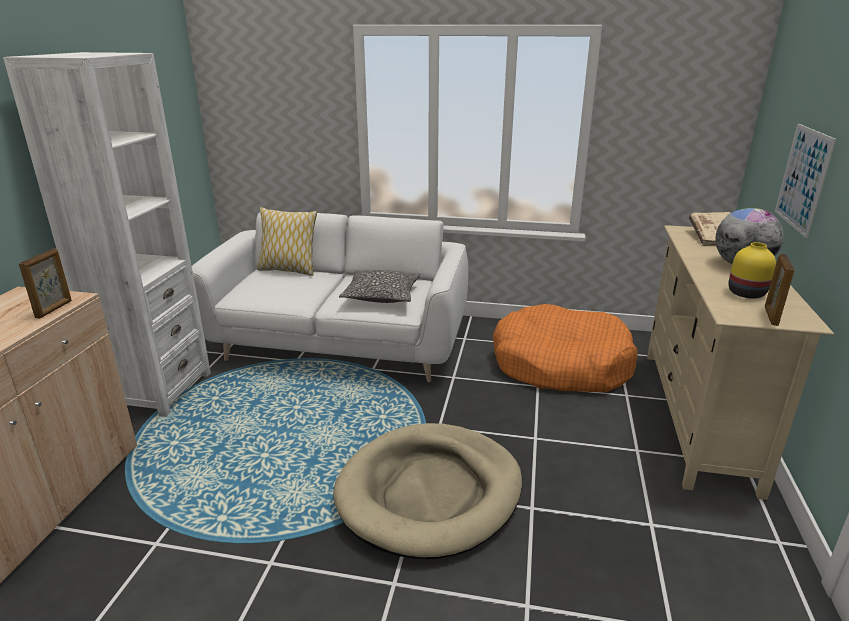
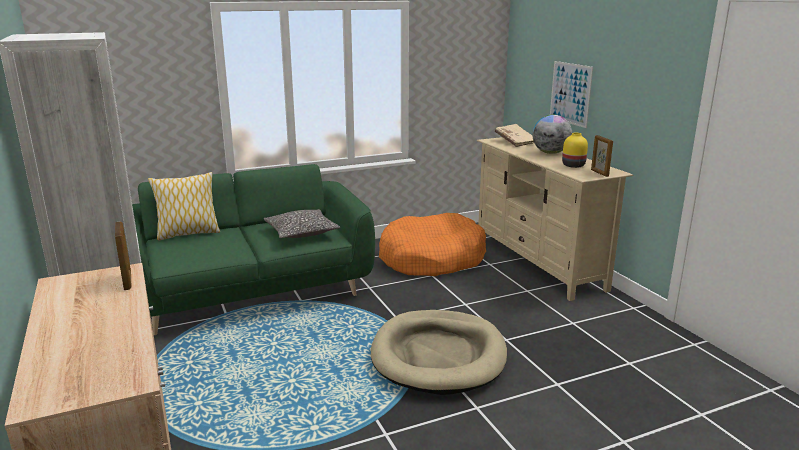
camera: 35 degrees left, 5 degrees down
(340, 344) = (250, 293): white sofa -> green sofa

